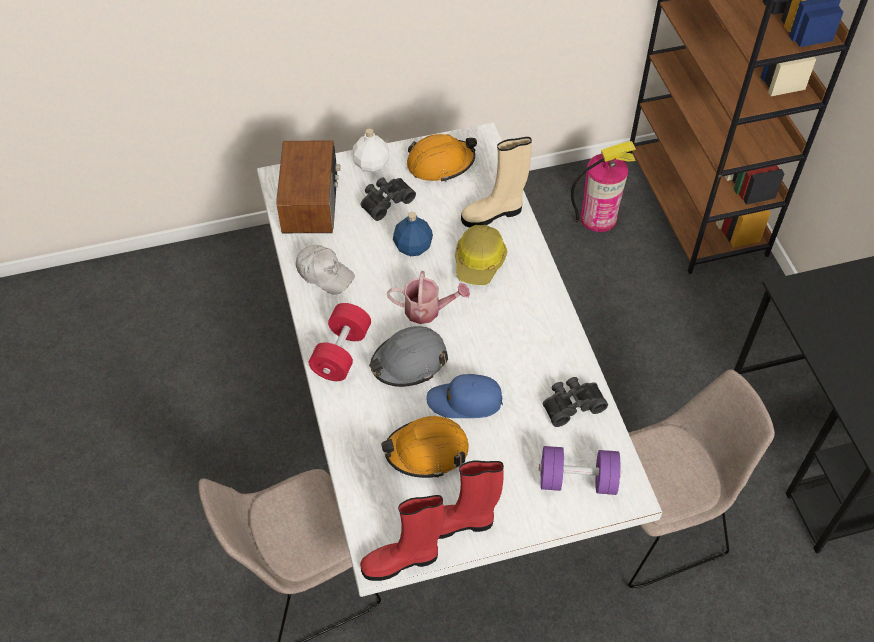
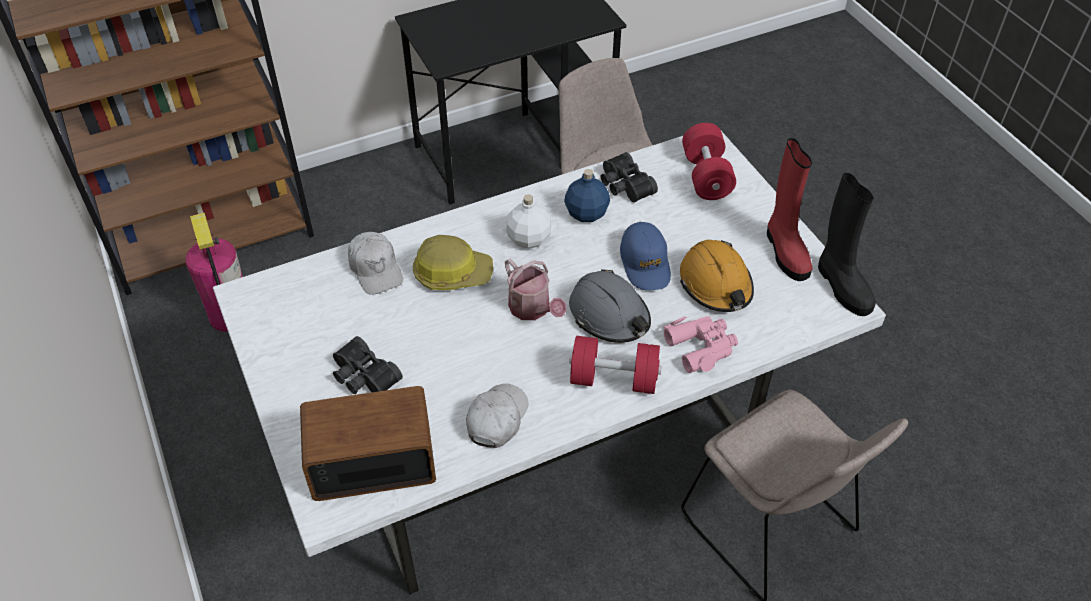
camera: 100 degrees left, 5 degrees down
(358, 422) = (701, 347): none -> pink binoculars
(372, 164) = (294, 402): white bottle -> white bottle (528, 238)
(402, 561) = (842, 286): red boot -> black boot
(412, 247) = (439, 337): blue bottle -> blue bottle (587, 213)
(427, 310) = (533, 309): watering can -> watering can turned 150 degrees clockwise
(440, 163) = (291, 329): orange hard hat -> none
(493, 214) = (376, 269): beige boot -> white cap
(577, 480) = (706, 176): purple dumbbell -> red dumbbell

